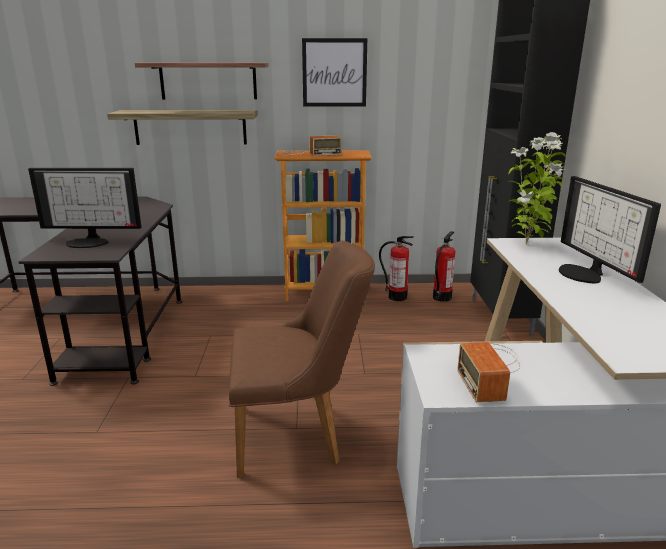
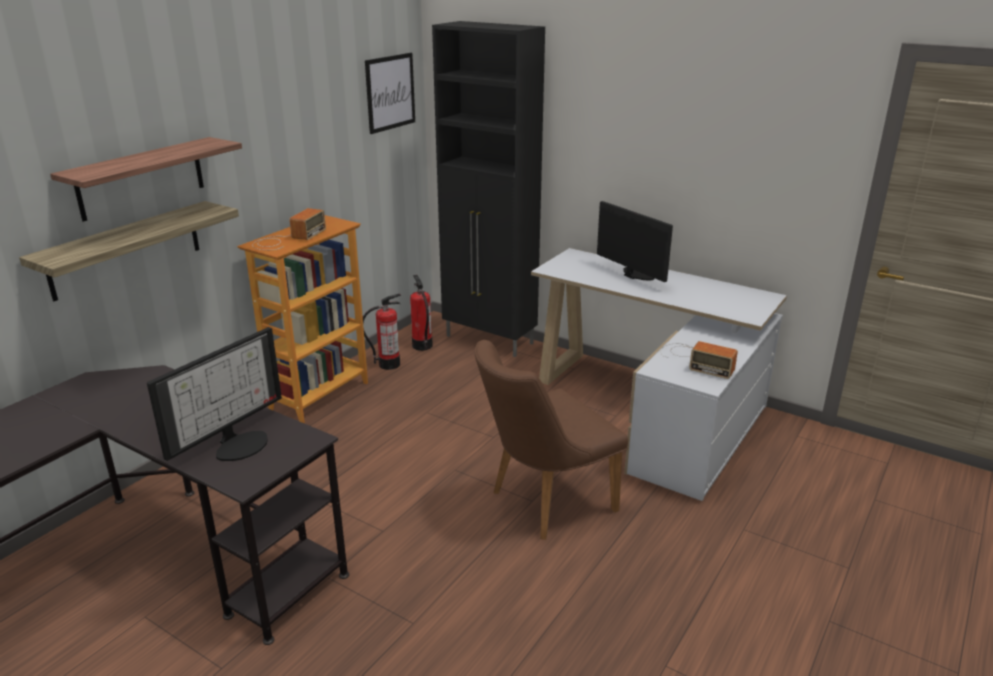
camera: 55 degrees left, 5 degrees up
(298, 435) = (543, 503): brown chair -> brown chair turned 150 degrees counterclockwise
(334, 73) = (278, 133): picture -> picture (390, 92)
(527, 244) = (563, 265): potted plant -> none
(585, 274) = (635, 274): monitor -> monitor turned 150 degrees counterclockwise

